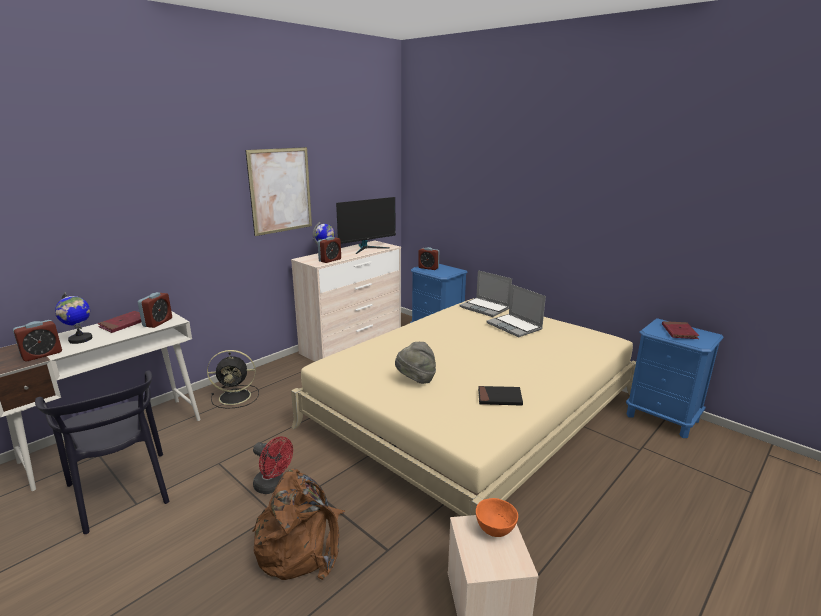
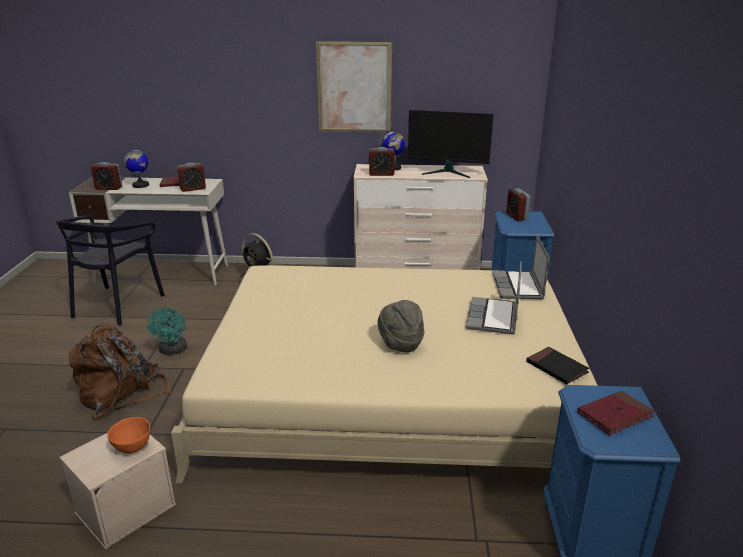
camera: 50 degrees right, 5 degrees up
(273, 486) = (172, 351): red fan -> turquoise fan
(415, 379) = (290, 314): grey hat -> grey hat (400, 344)
(499, 398) = (311, 365): black book -> black book (556, 368)

